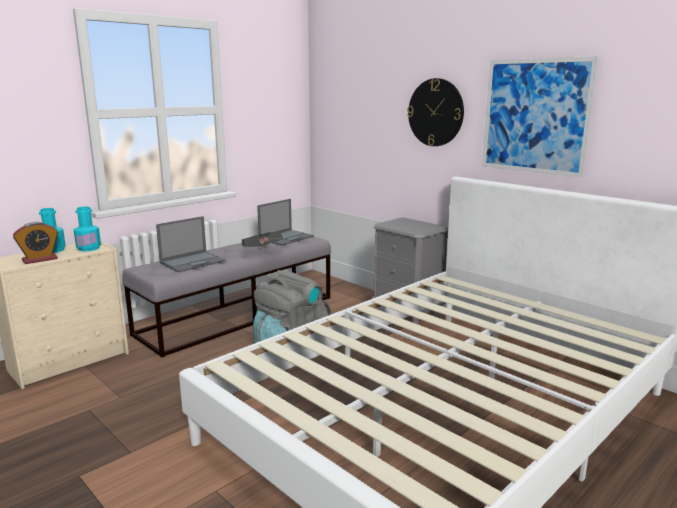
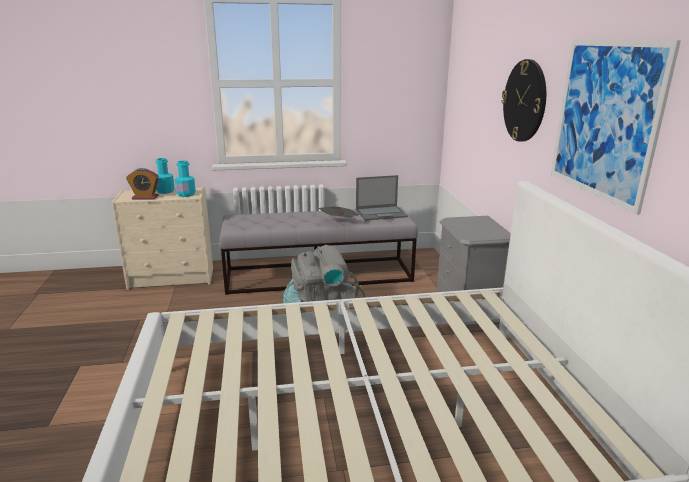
camera: 35 degrees right, 5 degrees up
(193, 262) = (274, 220): laptop -> none

